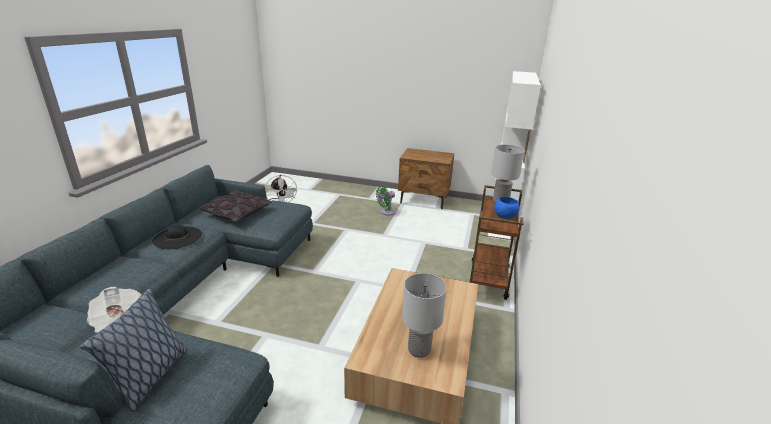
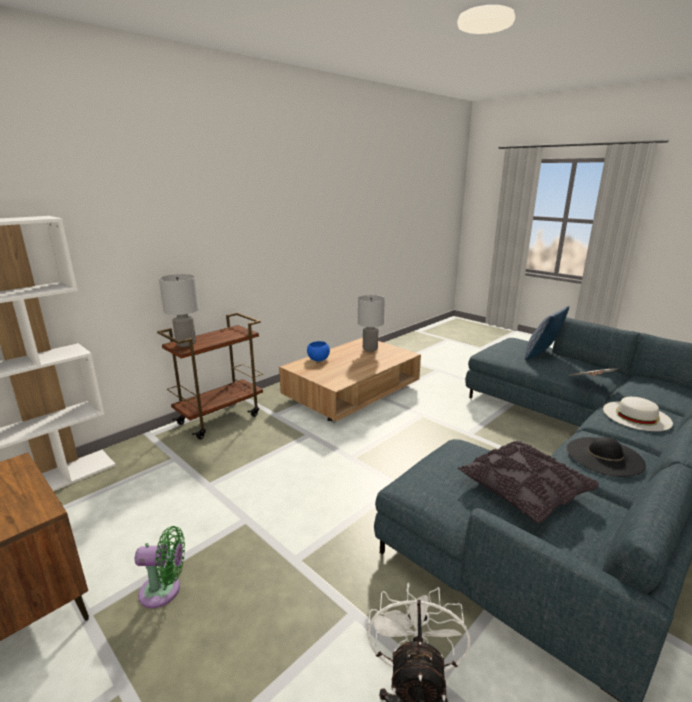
camera: 150 degrees left, 5 degrees down
(115, 279) = (636, 416): none -> white hat
(505, 216) = (215, 335): blue bowl -> blue bowl (318, 359)

